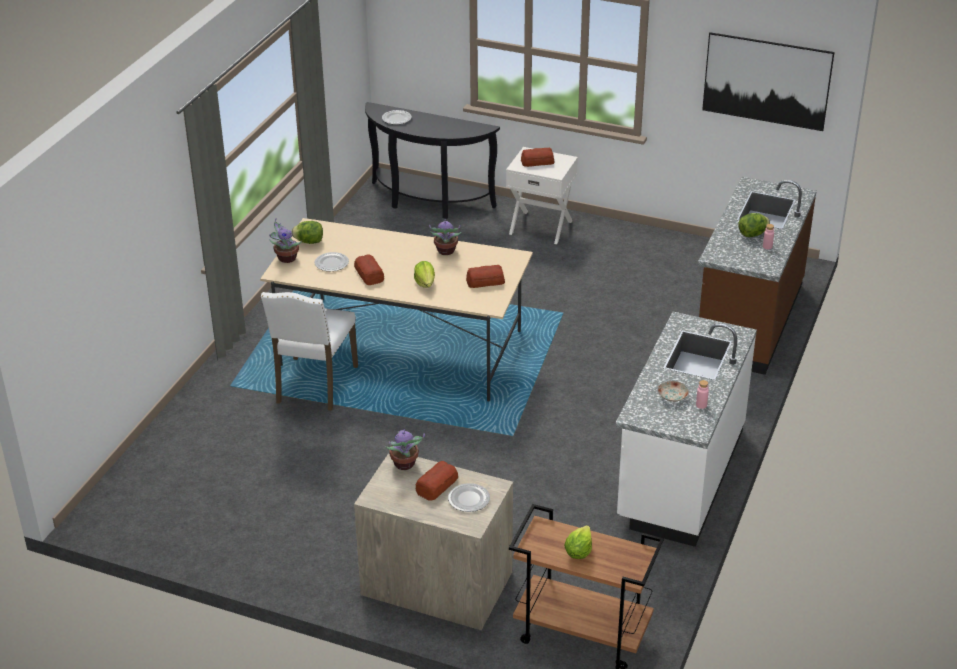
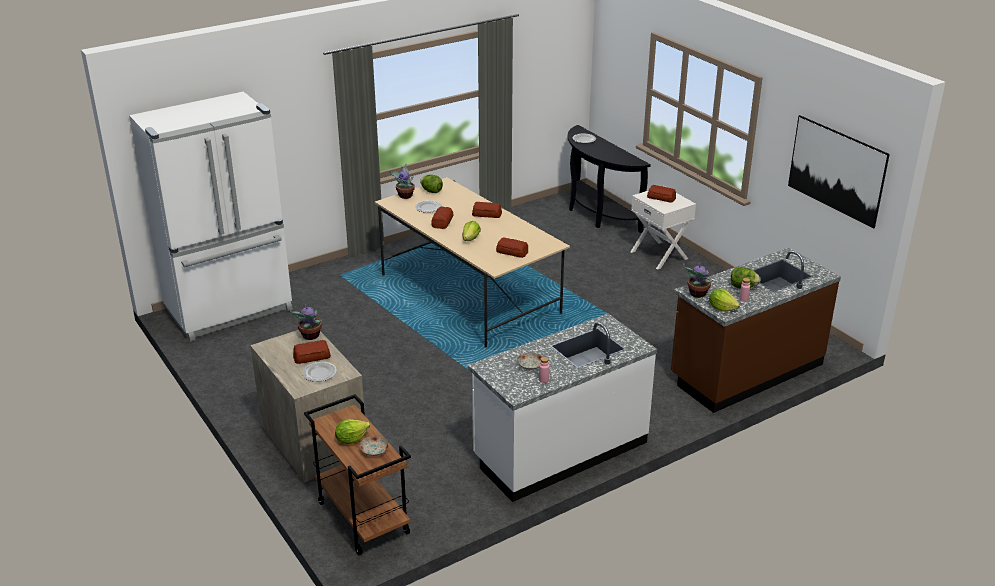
camera: 35 degrees right, 5 degrees down
(153, 483) = (231, 310): none -> white fridge
(314, 385) = (388, 294): white chair -> none
(405, 247) = (487, 214): none -> bread
(445, 251) = (510, 225): potted plant -> potted plant (697, 294)
(614, 552) = (374, 451): none -> plate
(761, 264) = (722, 308): none -> lettuce

